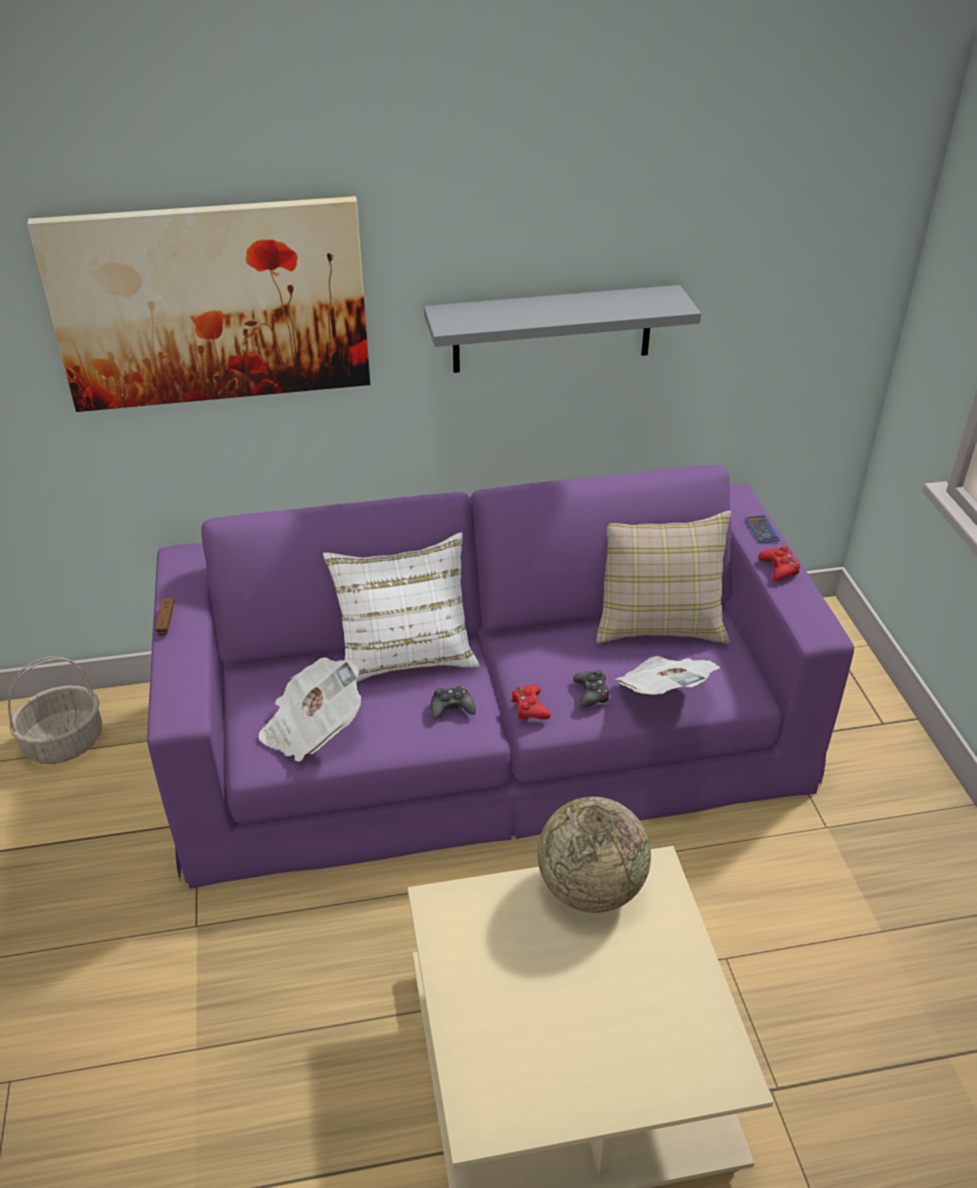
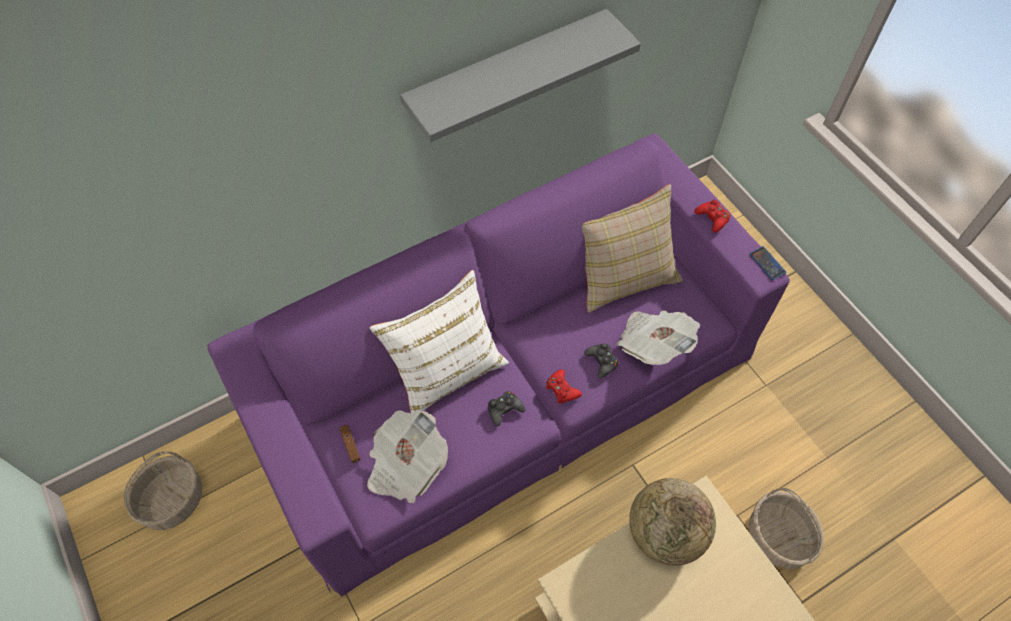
camera: 20 degrees left, 20 degrees up
(166, 620) = (256, 423): brown game controller -> brown game controller (350, 445)
(211, 305) = (210, 158): picture -> none
(762, 529) = (685, 181): phone -> phone (767, 263)
(774, 1001) = (778, 537): none -> basket

